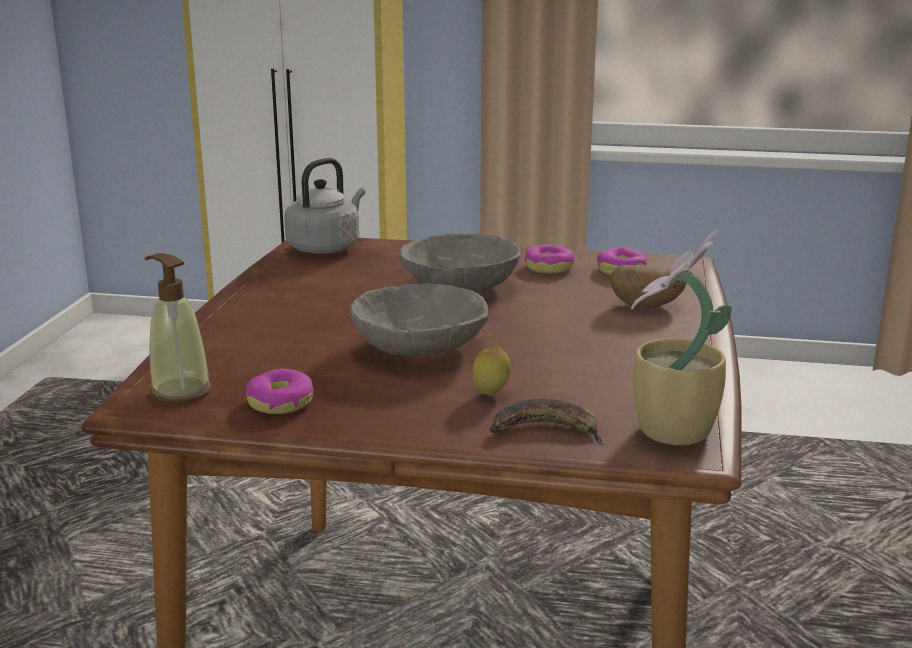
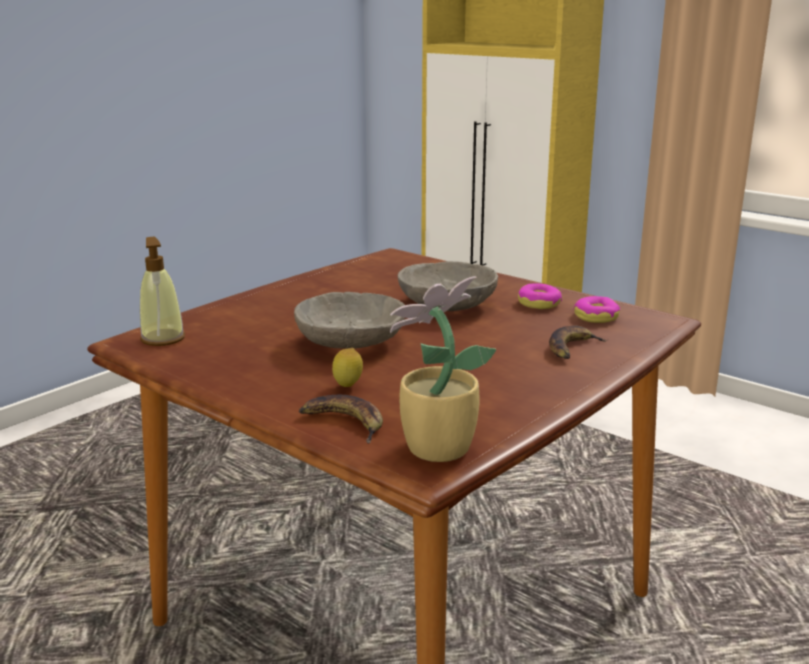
camera: 30 degrees right, 0 degrees up
(280, 402) = (207, 359): donut -> none
(326, 247) = (396, 260): grey kettle -> none
(646, 306) = (572, 348): potato -> banana

